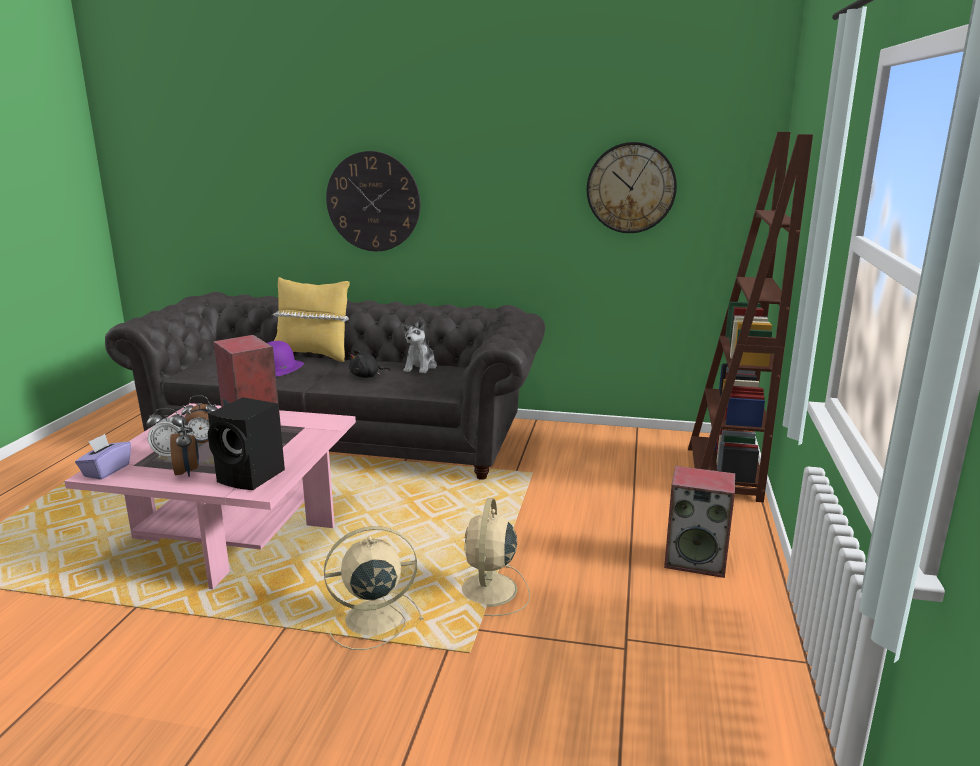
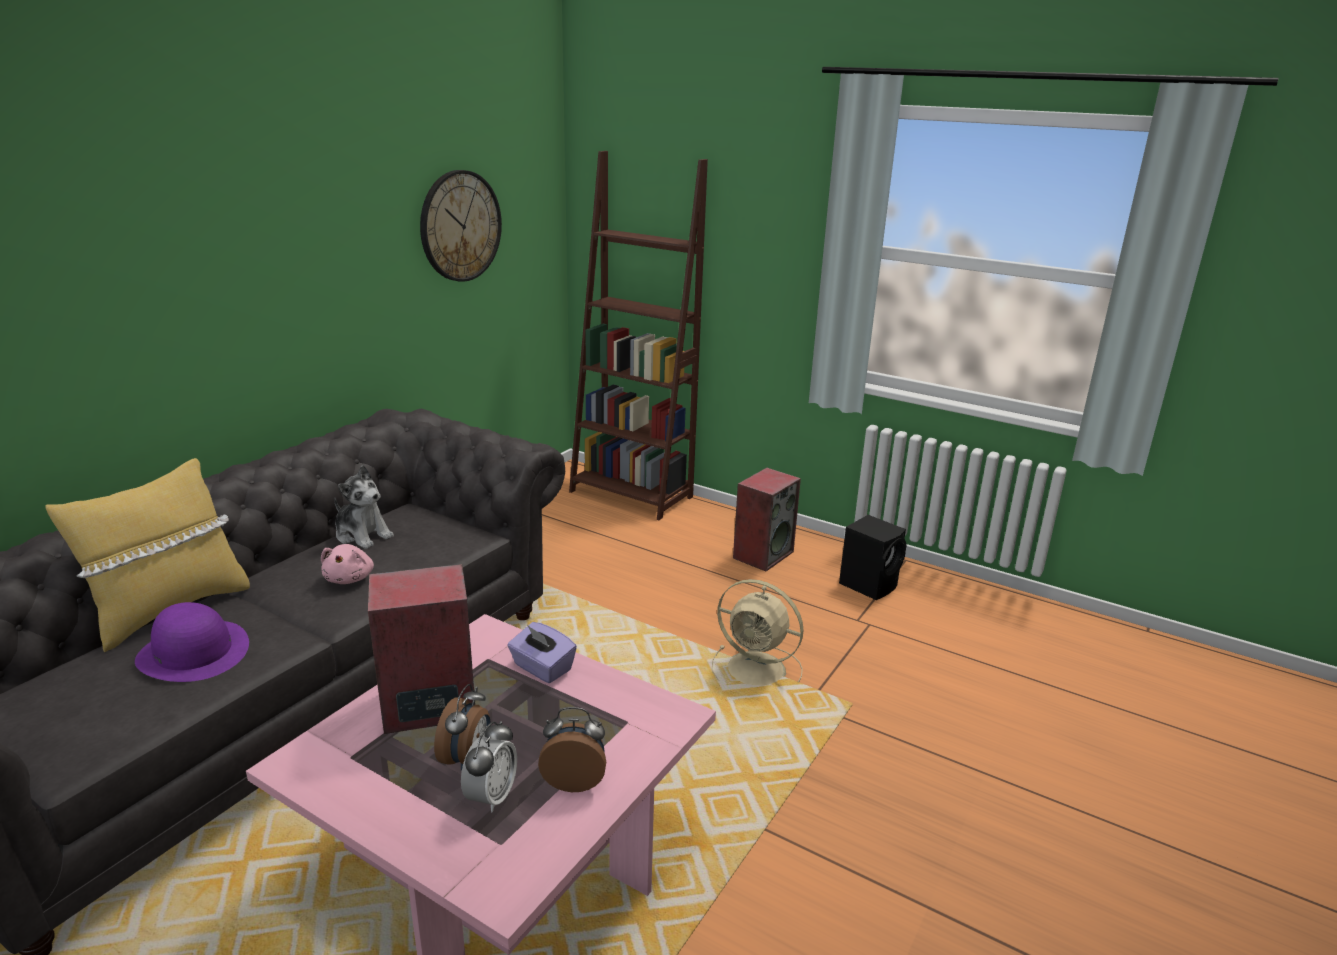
camera: 70 degrees left, 5 degrees up
(106, 471) = (503, 879): purple tissue box -> purple tissue box (542, 668)
(252, 477) = (633, 718): black speaker -> black speaker (869, 584)
(367, 376) = (350, 578): black plush toy -> pink plush toy
(371, 619) = (774, 757): beige fan -> none
(373, 202) = (136, 313): wall clock -> none

